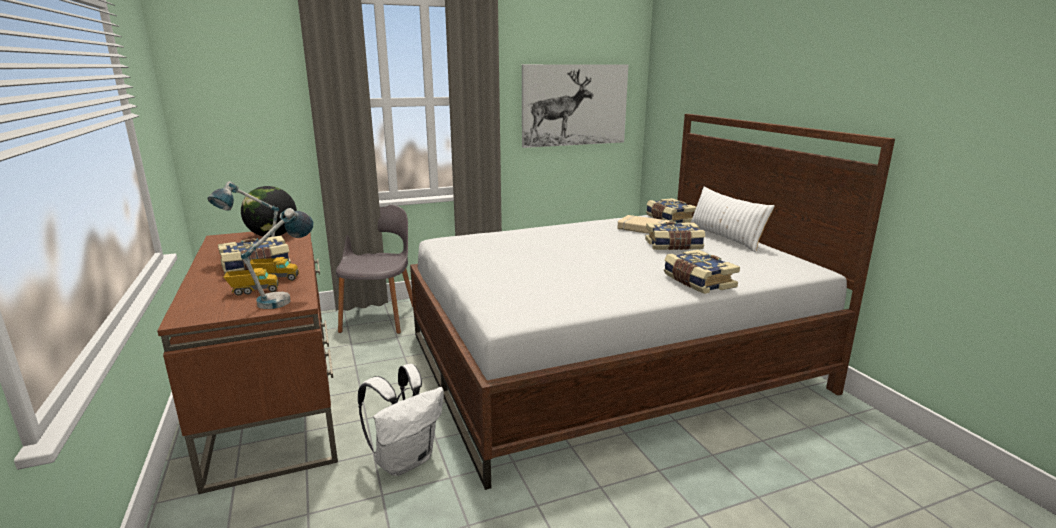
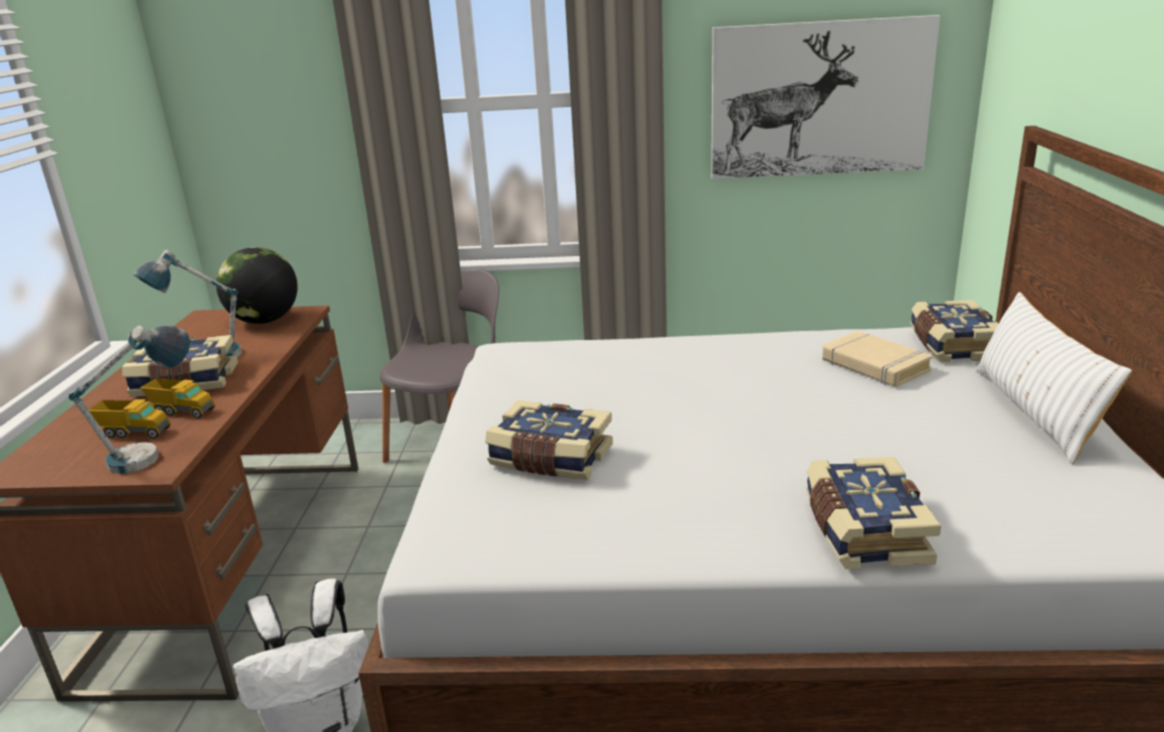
camera: 25 degrees right, 5 degrees up
(674, 246) = (900, 419): book -> book (550, 459)

